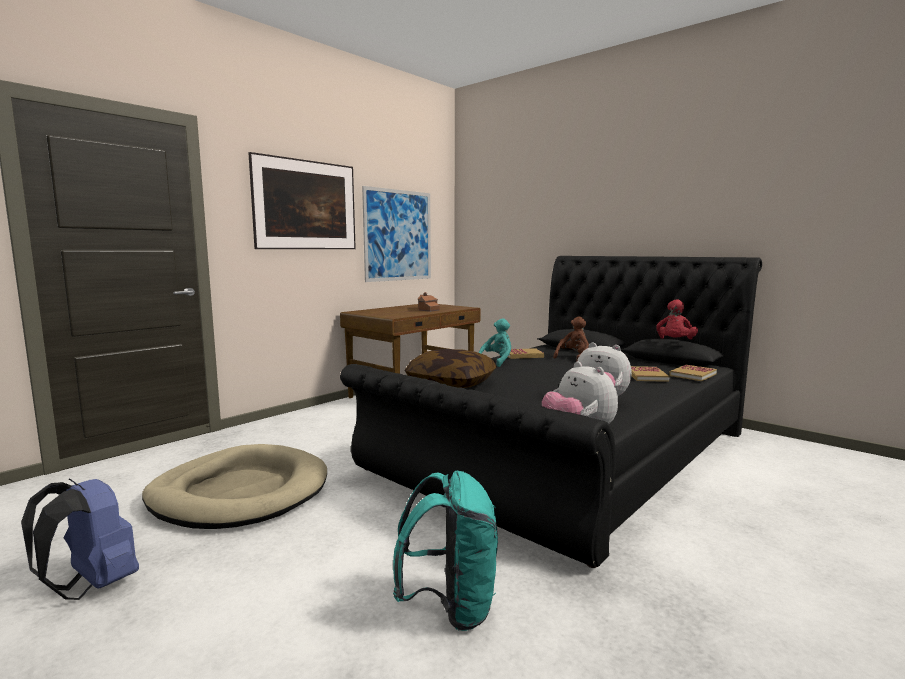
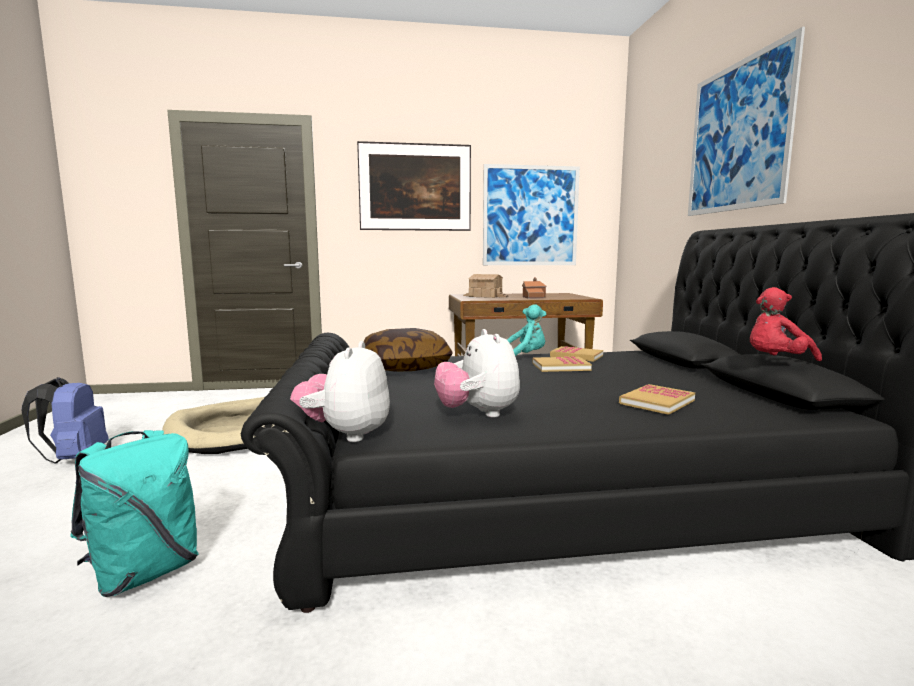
camera: 40 degrees right, 0 degrees up
(385, 312) = (485, 296): none -> toy house
(573, 358) = (631, 367): brown plush toy -> none
(583, 193) = (738, 136): none -> picture
(693, 375) = (745, 415): book -> book (560, 367)

